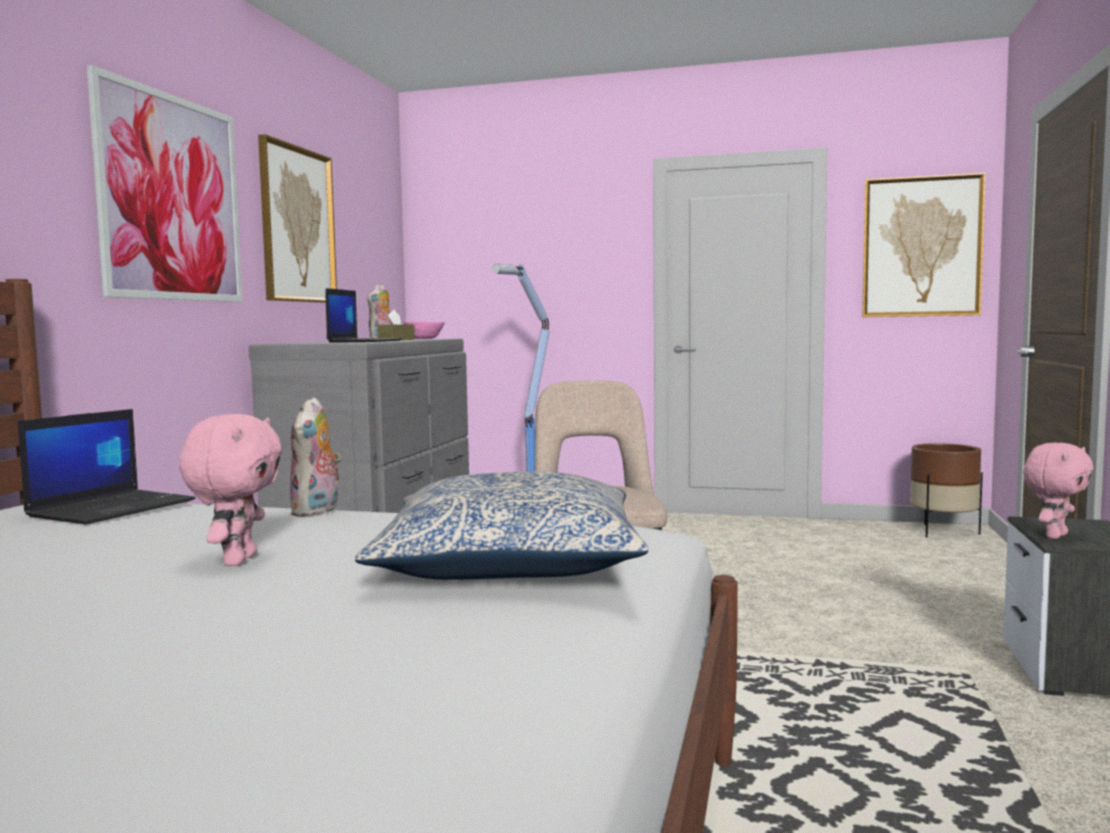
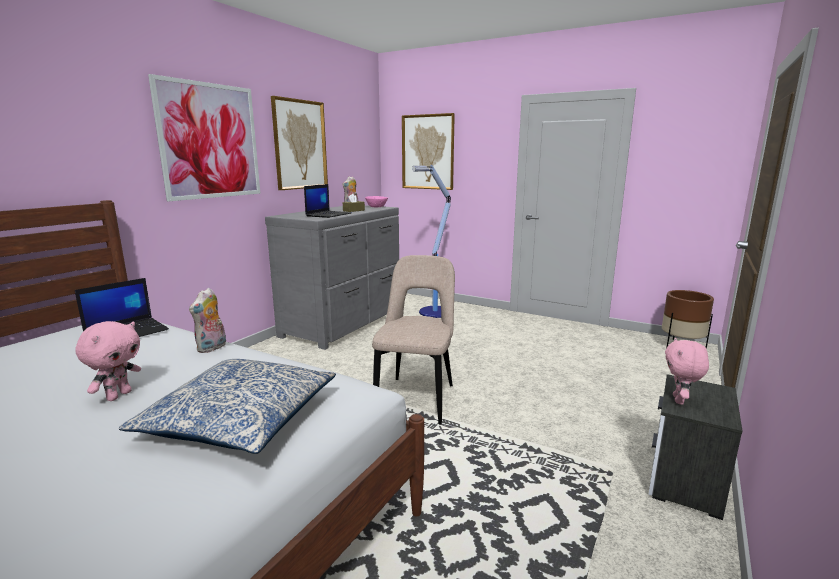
camera: 15 degrees right, 10 degrees up
(921, 247) = (694, 159): picture -> picture (428, 152)
(1054, 536) = (679, 400): pink plush toy -> pink plush toy turned 135 degrees clockwise

